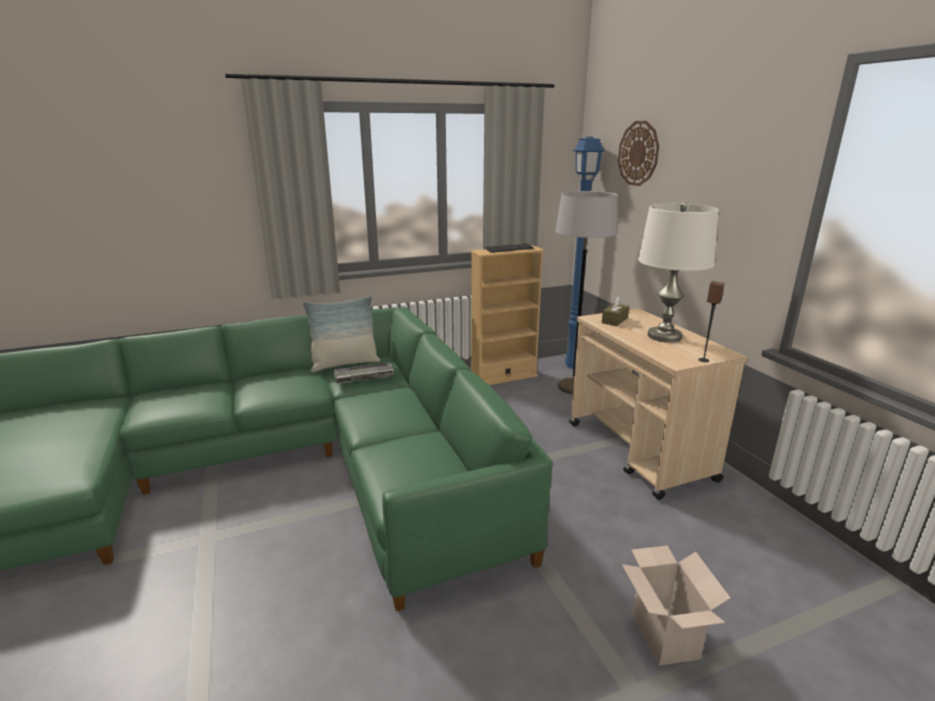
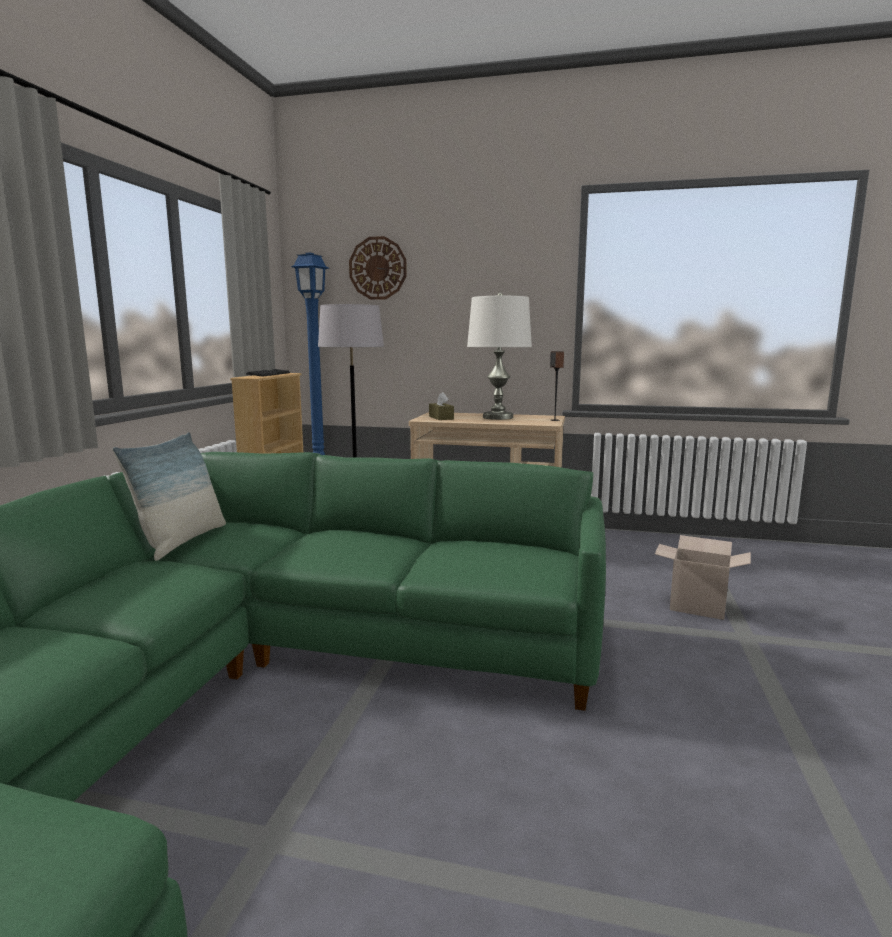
camera: 55 degrees left, 10 degrees down
(363, 376) = (244, 540): keyboard -> none

